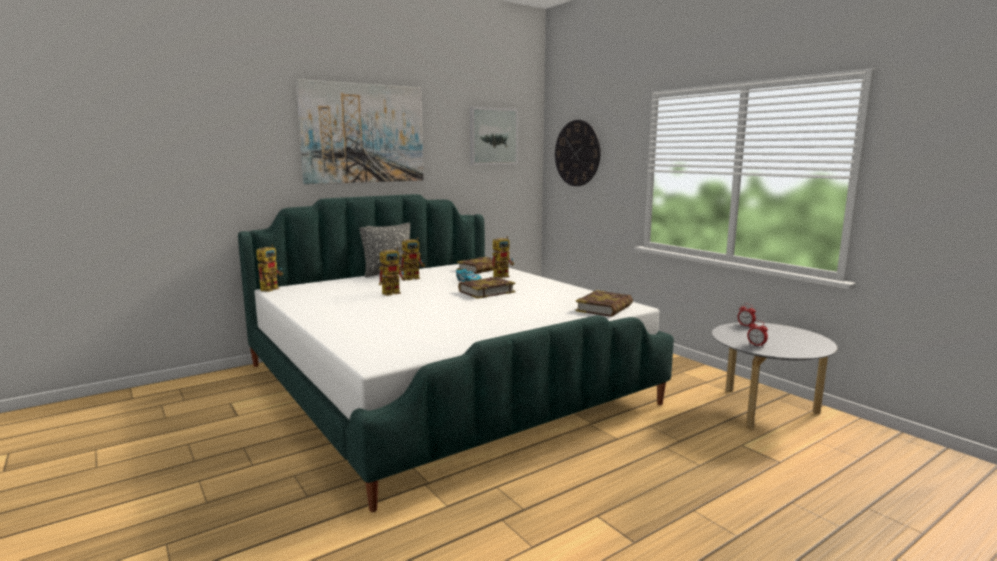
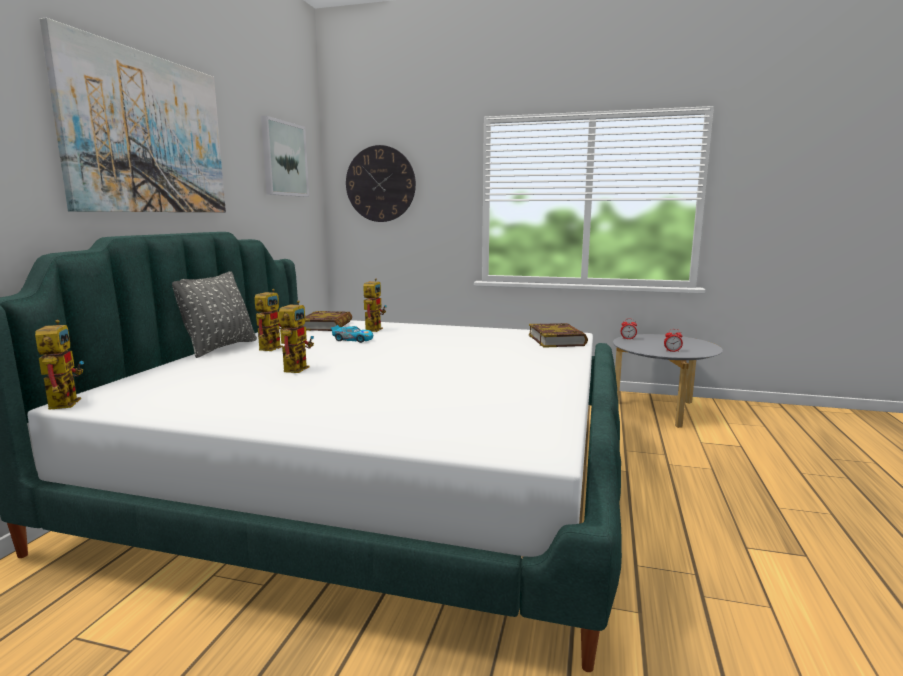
camera: 40 degrees left, 0 degrees up
(486, 291) = (406, 346): book -> none

